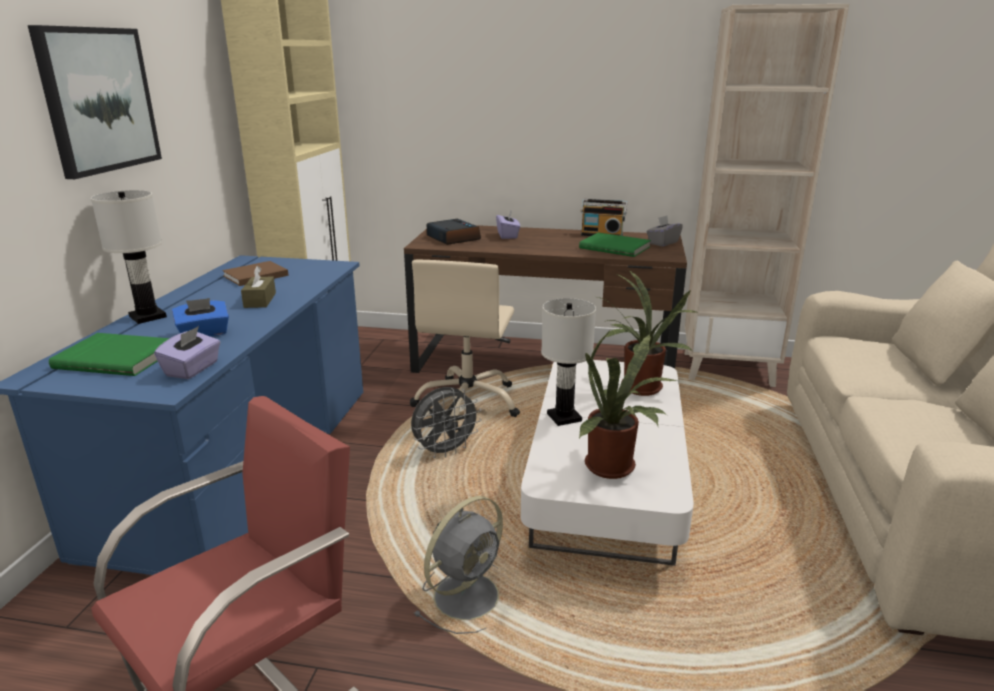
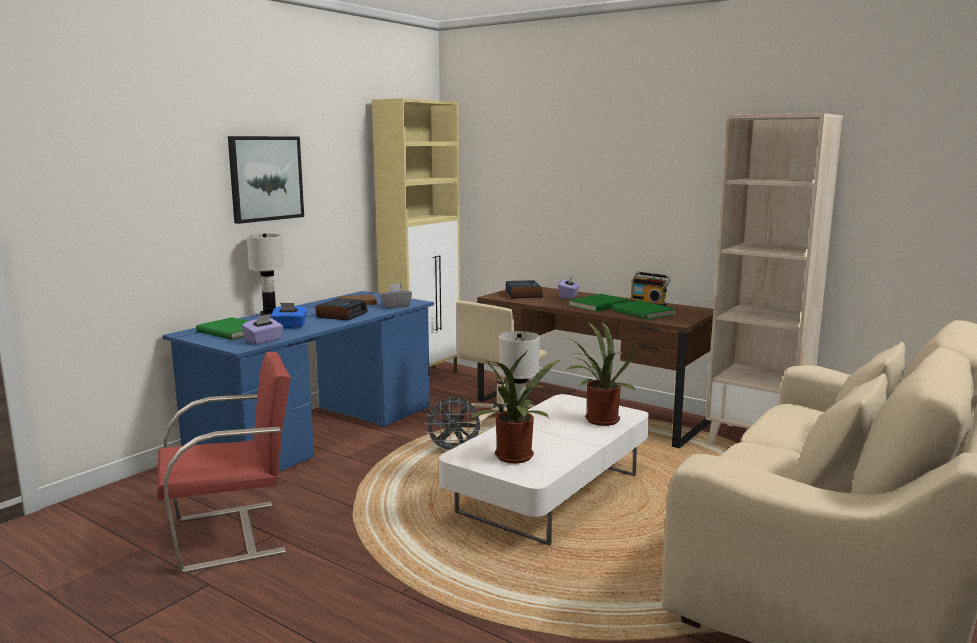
camera: 25 degrees right, 10 degrees down
(260, 300) = (342, 315): brown tissue box -> alarm clock
(468, 594) = (391, 526): grey fan -> none
(554, 243) = (597, 305): none -> green book
(663, 243) = (692, 313): grey tissue box -> grey tissue box (396, 306)

